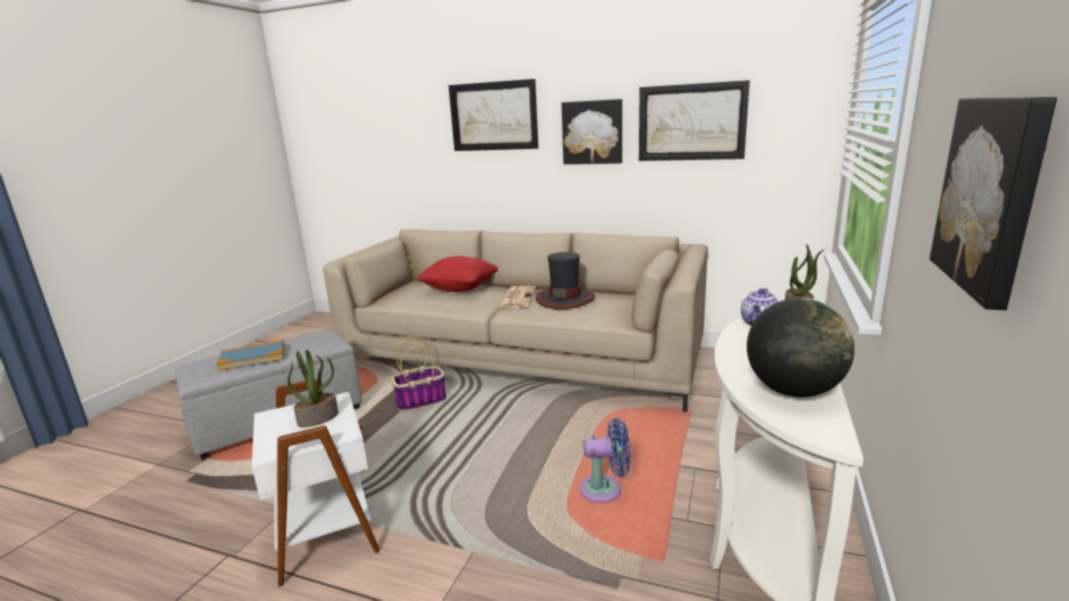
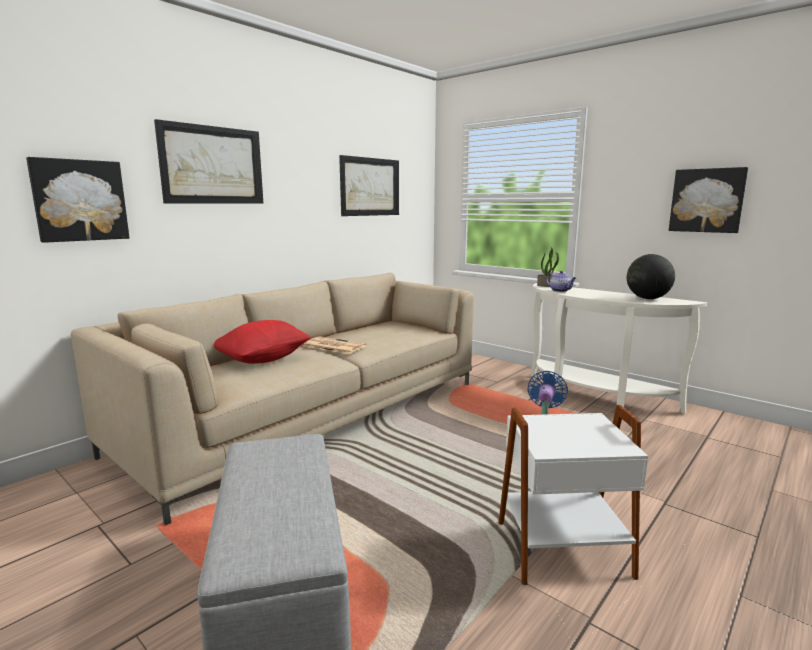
camera: 70 degrees left, 5 degrees down
(253, 358) = (286, 496): book -> none
(318, 418) = (561, 427): potted plant -> none
(421, 401) = (347, 475): basket -> none
(565, 299) = (365, 335): hat -> none
(592, 132) = (307, 190): picture -> picture (80, 200)

